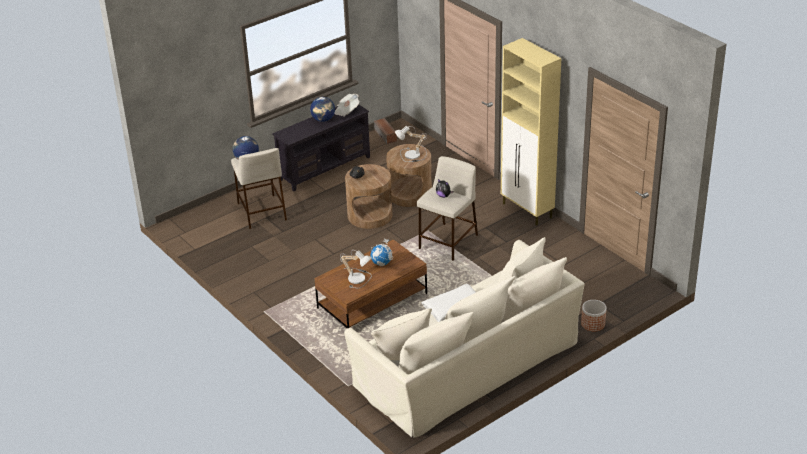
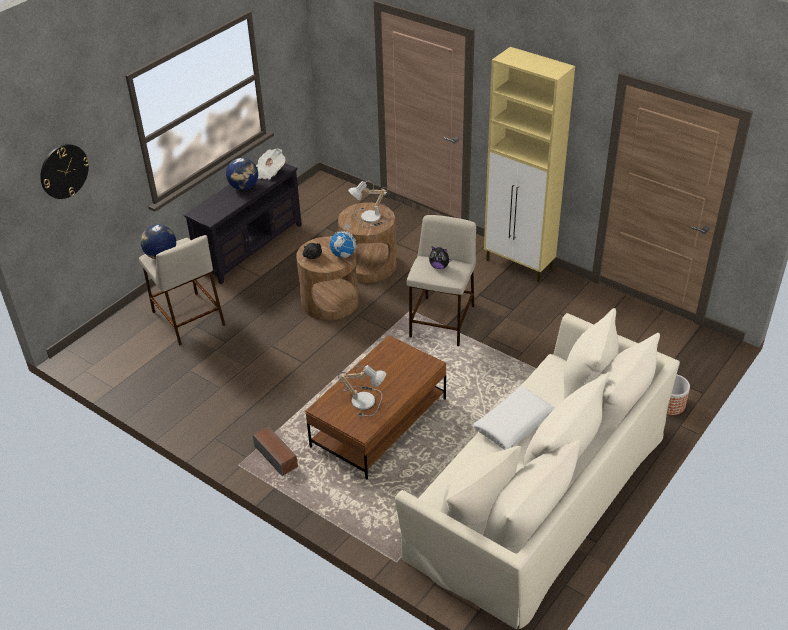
camera: 15 degrees left, 5 degrees up
(185, 88) = (64, 171): none -> wall clock
(382, 263) = (388, 372): globe -> globe (344, 254)
(385, 135) = (310, 194): speaker -> speaker (276, 456)

